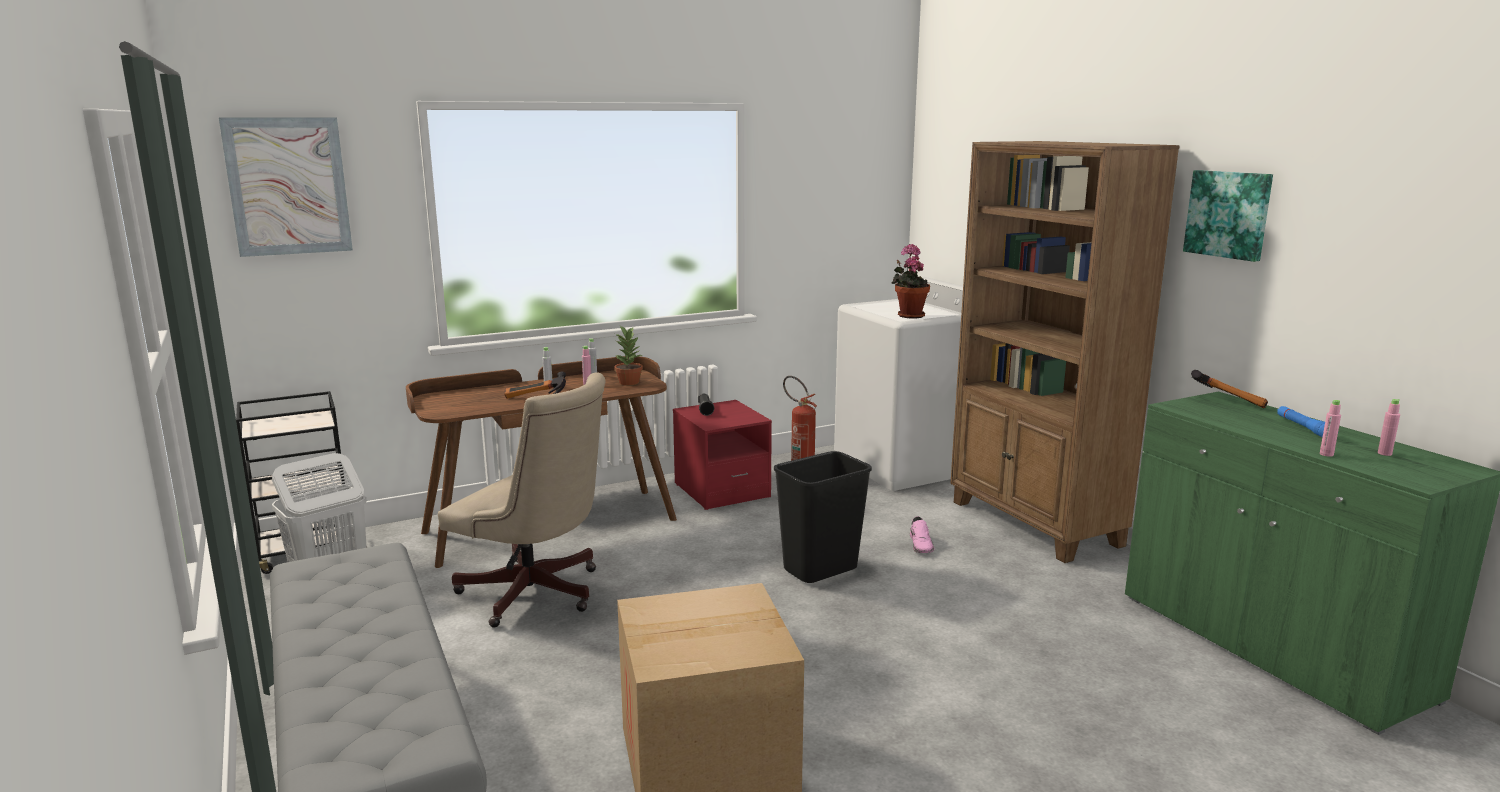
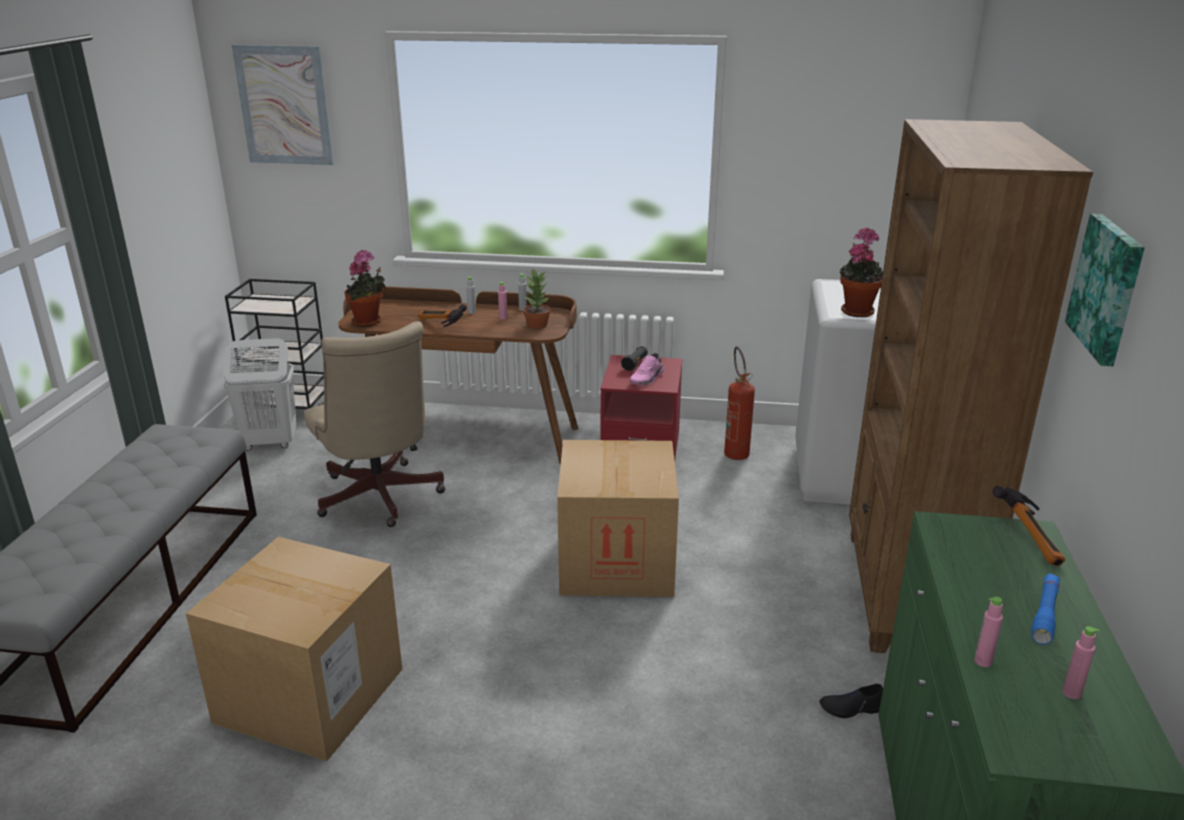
camera: 35 degrees right, 10 degrees up
(456, 410) = (369, 322): none -> potted plant
(820, 570) = (616, 562): black trash can -> cardboard box
(921, 545) = (747, 572): pink shoe -> pink shoe (647, 379)
(1101, 598) = (852, 708): none -> black shoe

